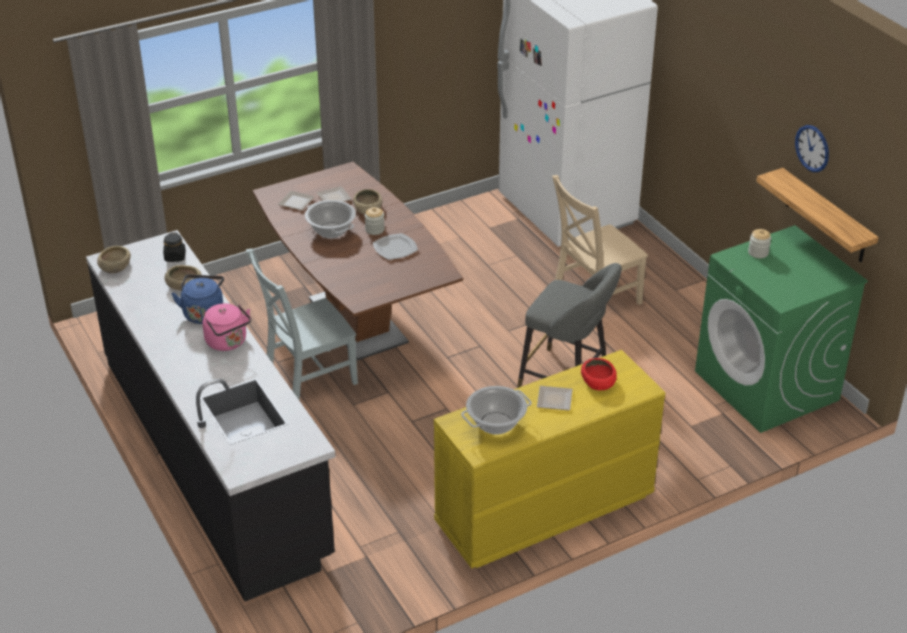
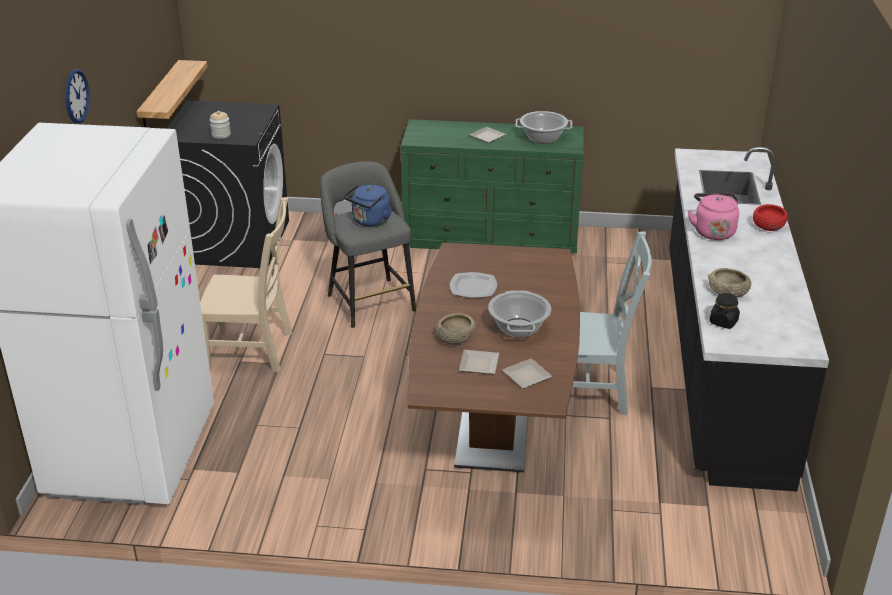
camera: 145 degrees left, 5 degrees down
(115, 266) = (797, 335): beige bowl -> none
(203, 313) = (722, 261): blue kettle -> blue kettle (370, 221)
(374, 230) = (473, 312): jar -> none
(543, 510) = (492, 238): yellow dresser -> green dresser
(598, 381) = (443, 135): red bowl -> red bowl (768, 225)
(767, 386) = (235, 241): green washing machine -> black washing machine
(812, 148) = (142, 59): wall clock -> wall clock (76, 96)

